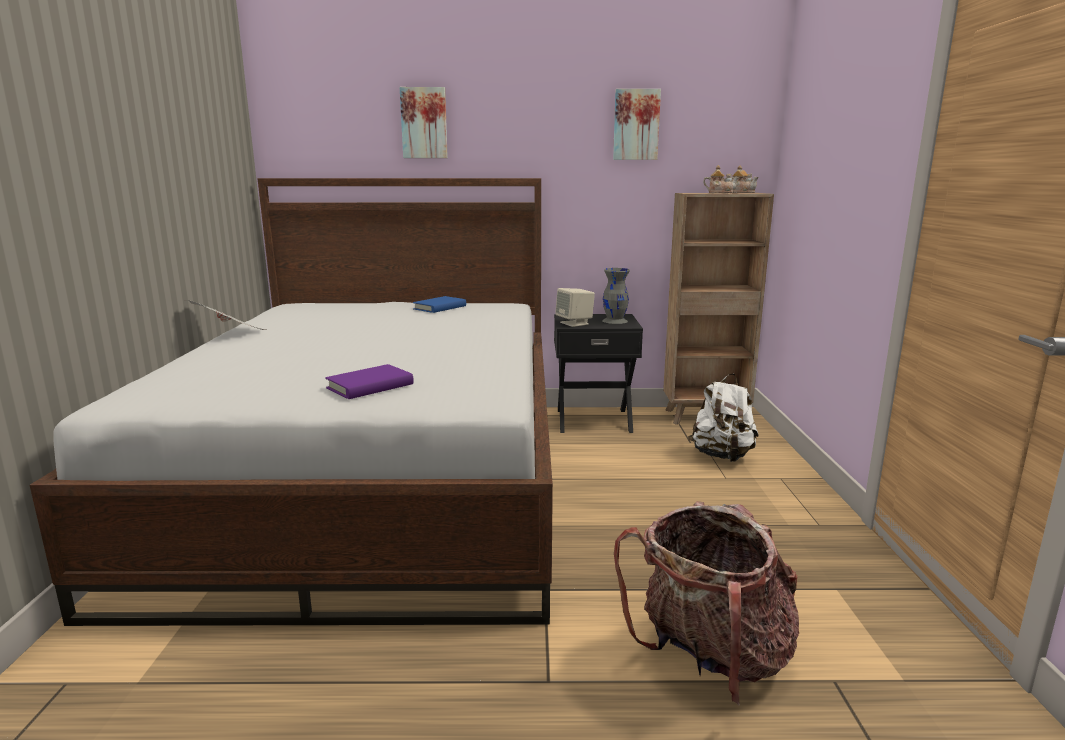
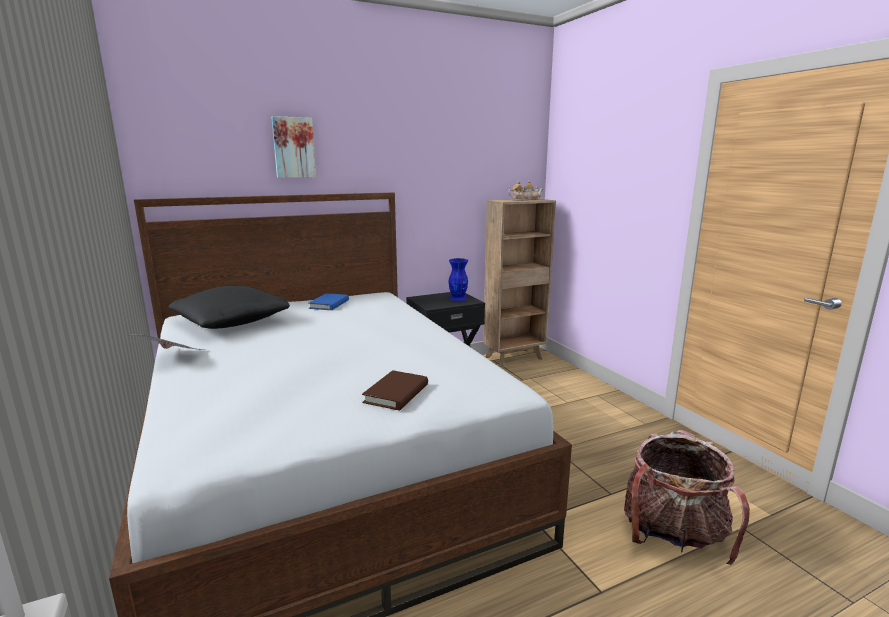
camera: 25 degrees left, 0 degrees up
(324, 312) = (231, 322): none -> black pillow
(370, 386) = (396, 394): purple book -> brown book
(574, 323) = (433, 304): beige speaker -> none
(615, 321) = (458, 298): grey vase -> blue vase
(636, 125) = (457, 150): picture -> none
(722, 456) = (550, 386): white backpack -> none

